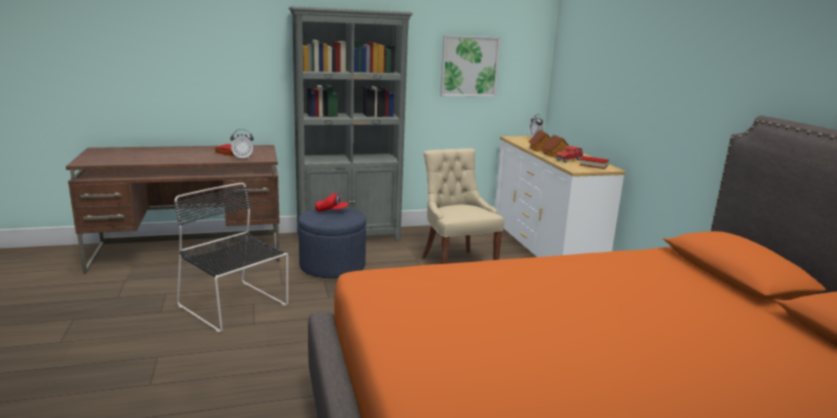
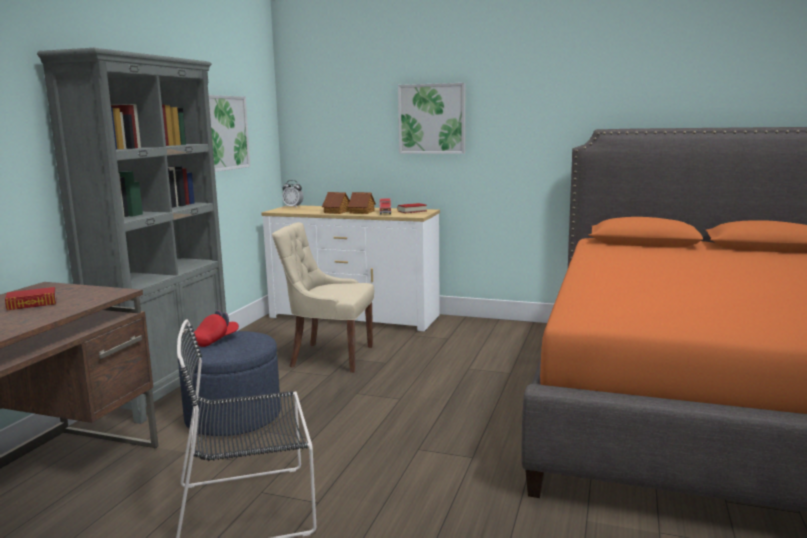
camera: 55 degrees left, 5 degrees down
(243, 158) = (83, 301): alarm clock -> none
(639, 75) = (432, 119): none -> picture

